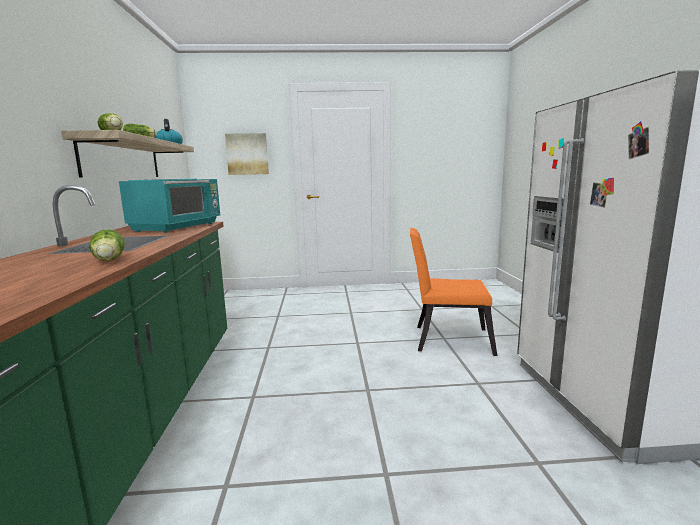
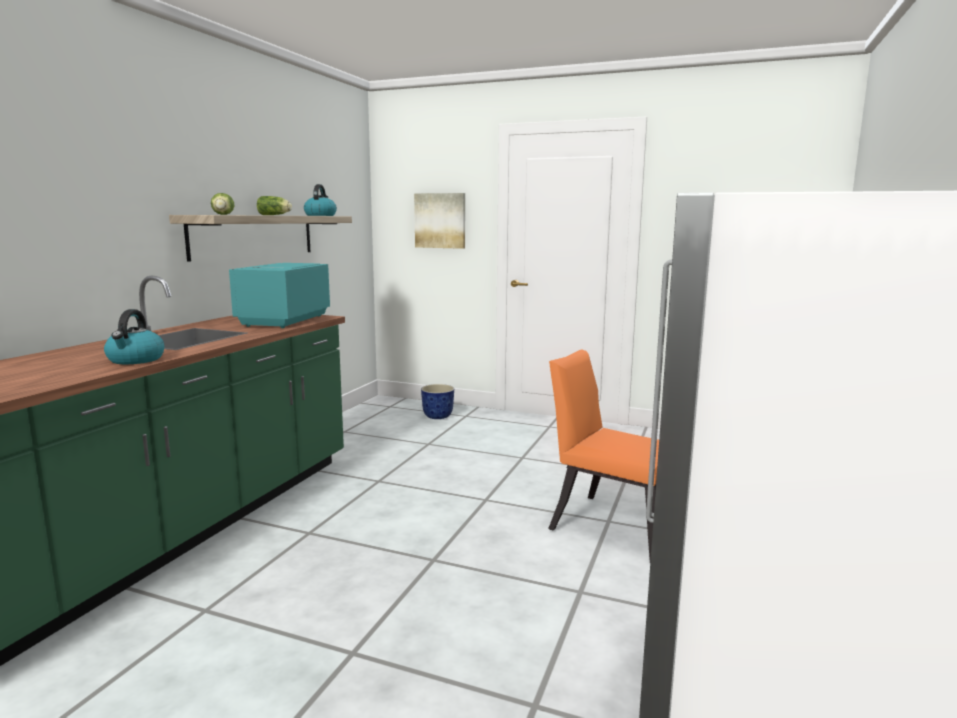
camera: 25 degrees right, 0 degrees up
(109, 260) = (136, 360): lettuce -> kettle
(178, 227) = (283, 321): turquoise microwave -> turquoise microwave turned 150 degrees clockwise
(265, 298) = (438, 416): none -> planter

